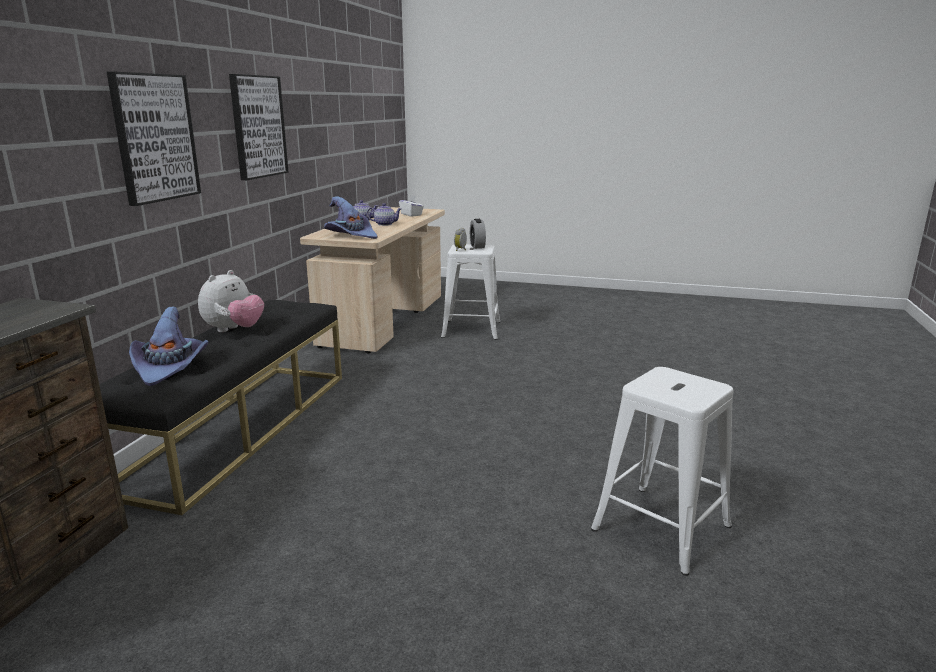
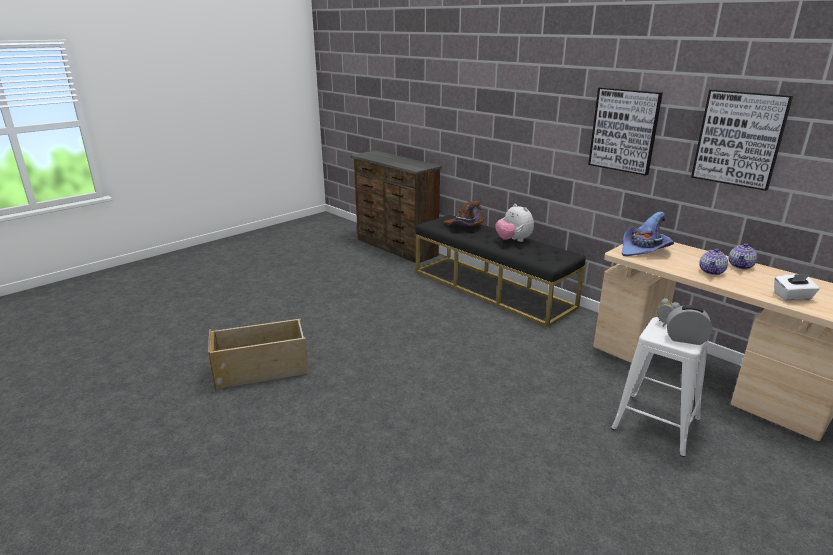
camera: 120 degrees right, 5 degrees up
(154, 138) = (525, 119): picture -> picture (739, 138)
(170, 367) = (464, 226): purple hat -> brown hat
(661, 527) = (262, 369): white stool -> beige storage box

